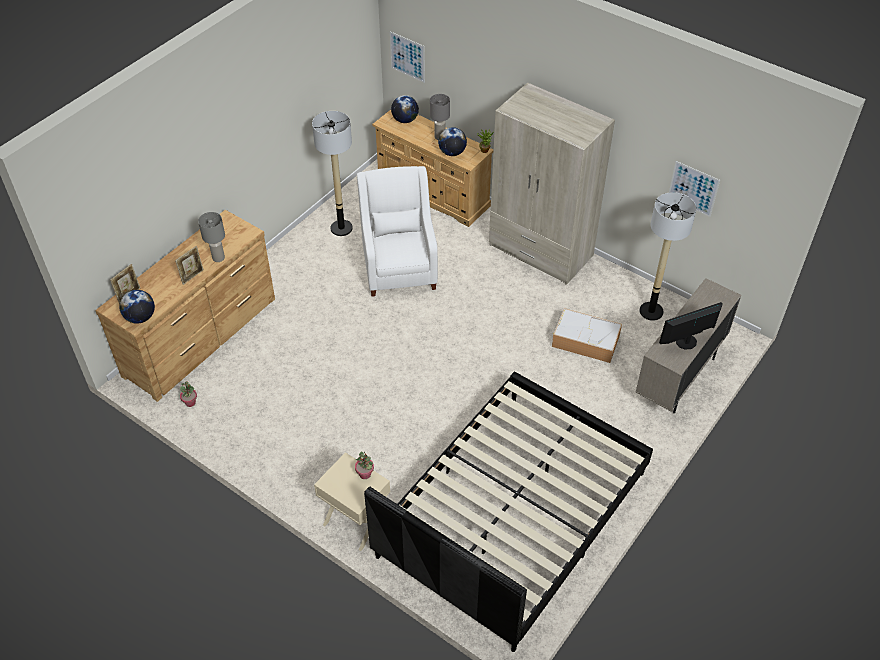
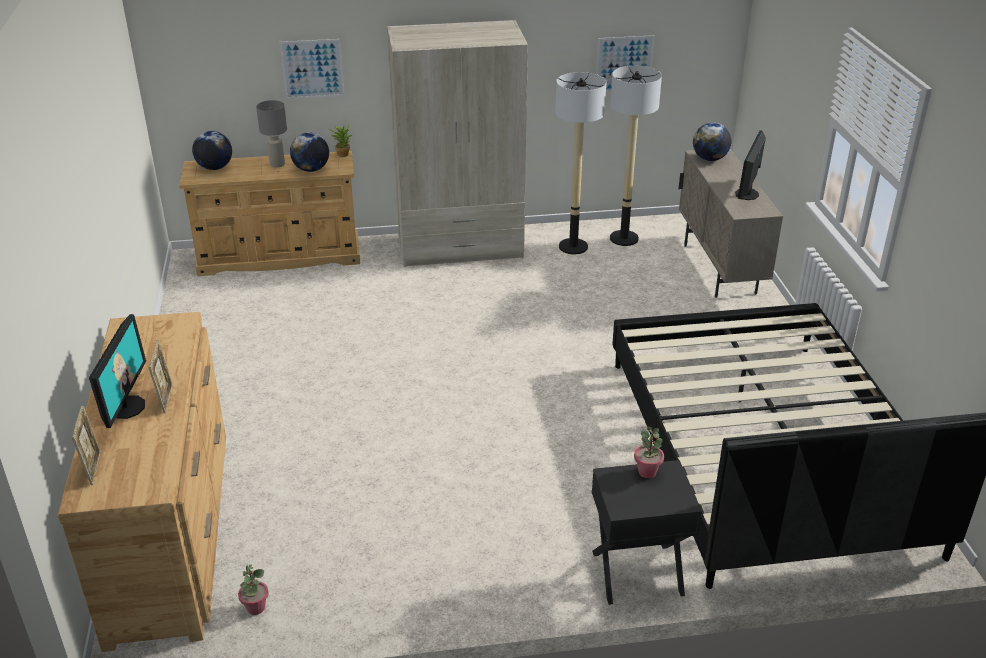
camera: 45 degrees left, 15 degrees down
(140, 317) = (151, 479): globe -> globe (710, 159)
(174, 270) = (127, 407): none -> monitor
(218, 257) = (176, 363): grey table lamp -> none
(341, 228) = (214, 333): floor lamp -> floor lamp (573, 247)
(355, 522) = (637, 573): beige nightstand -> black nightstand
(399, 266) = (333, 330): white armchair -> none
(407, 57) = (189, 78): picture -> picture (312, 69)
(586, 341) = (607, 287): storage box -> none

